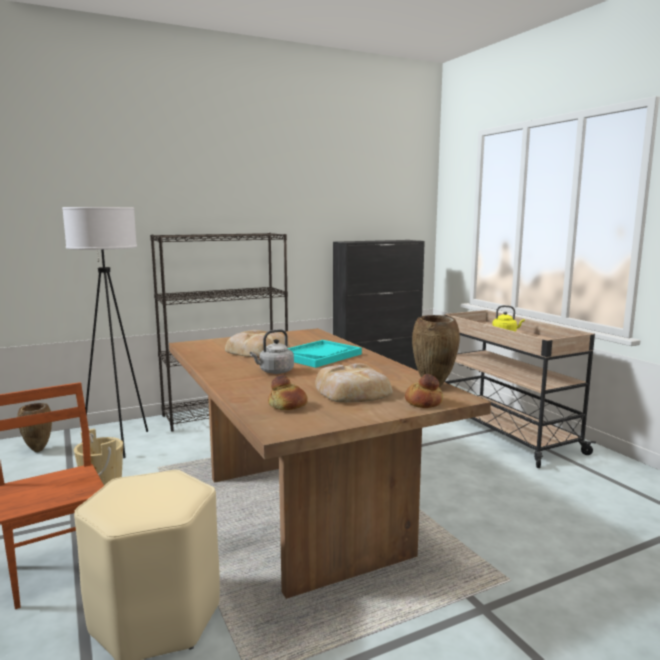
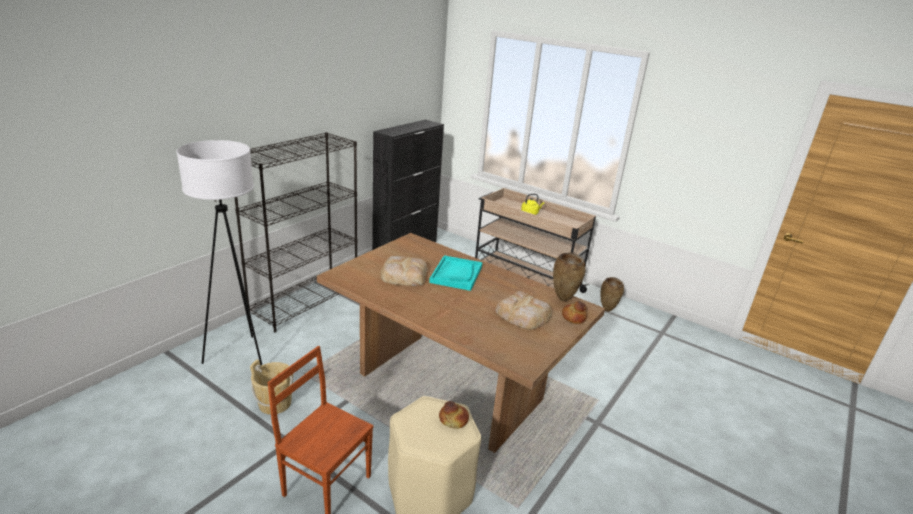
camera: 30 degrees left, 15 degrees up
(38, 451) = (167, 383): brown vase -> brown vase (607, 310)
(274, 372) = (450, 302): grey kettle -> none
(287, 406) = (503, 340): bread -> bread (453, 420)

